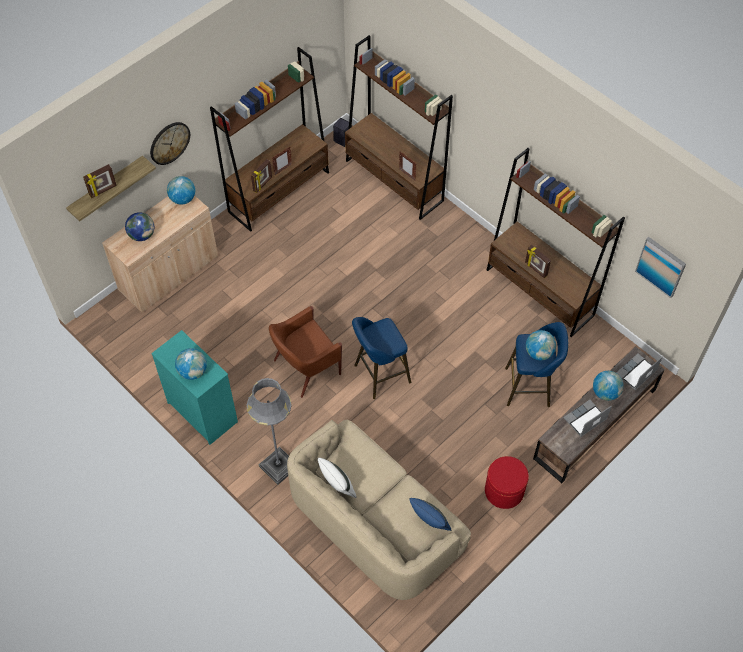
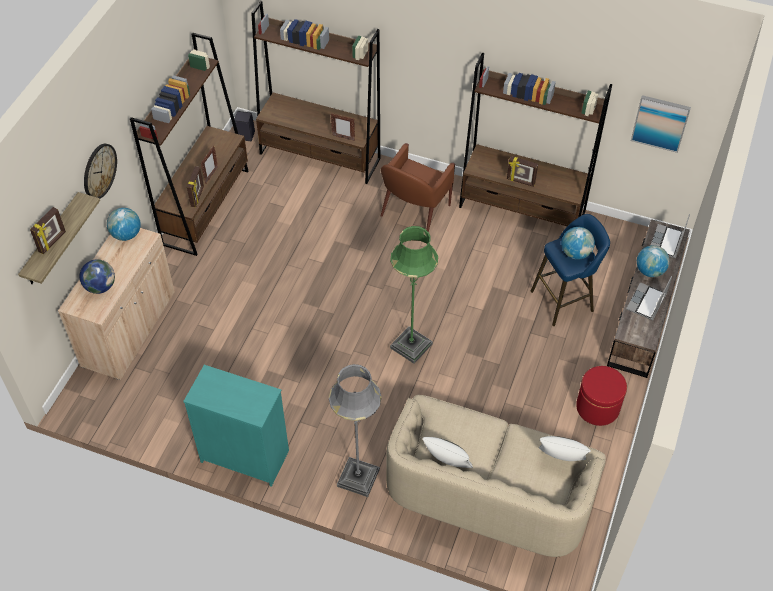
camera: 25 degrees left, 5 degrees down
(193, 371) = (241, 402): globe -> none
(305, 368) = (331, 368): brown armchair -> brown armchair (414, 211)
(379, 375) = (411, 346): blue stool -> green floor lamp
(429, 522) = (560, 460): blue pillow -> white pillow

